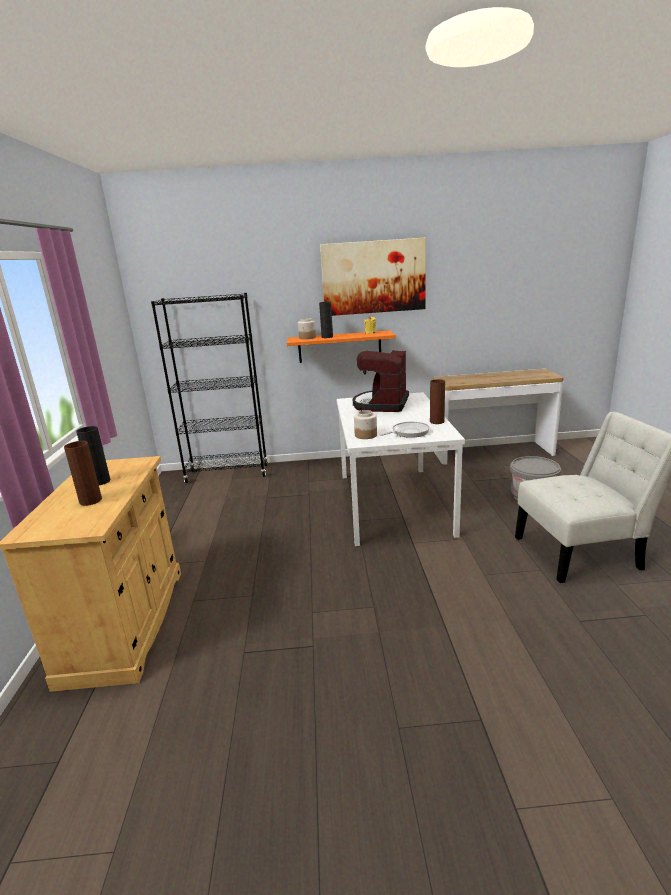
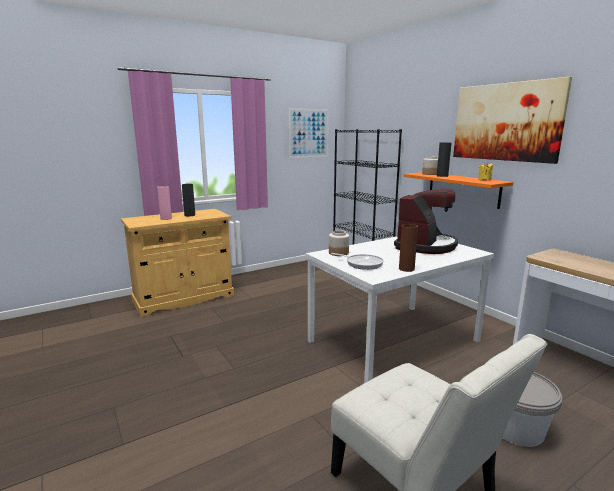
camera: 60 degrees right, 5 degrees down
(90, 501) = (166, 218): brown vase -> pink vase
(106, 312) = (308, 133): none -> picture
(381, 404) = (425, 246): coffee machine -> coffee machine turned 135 degrees clockwise

